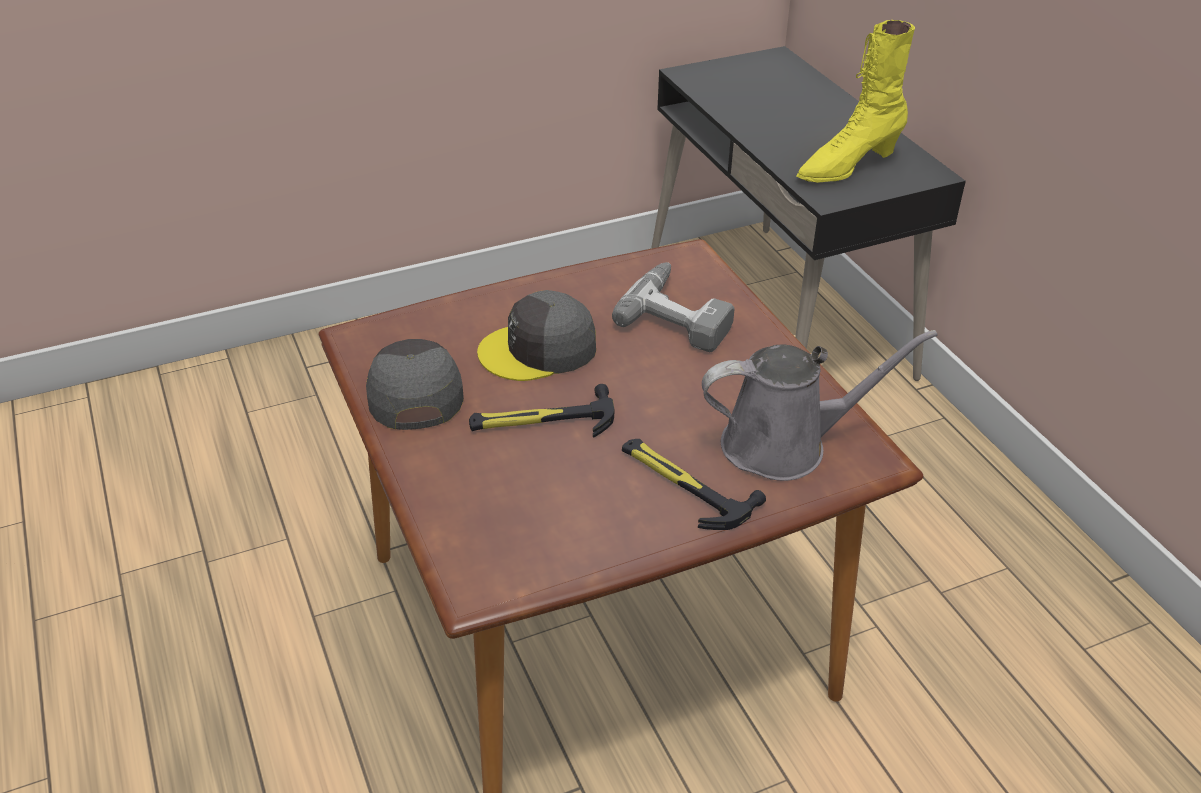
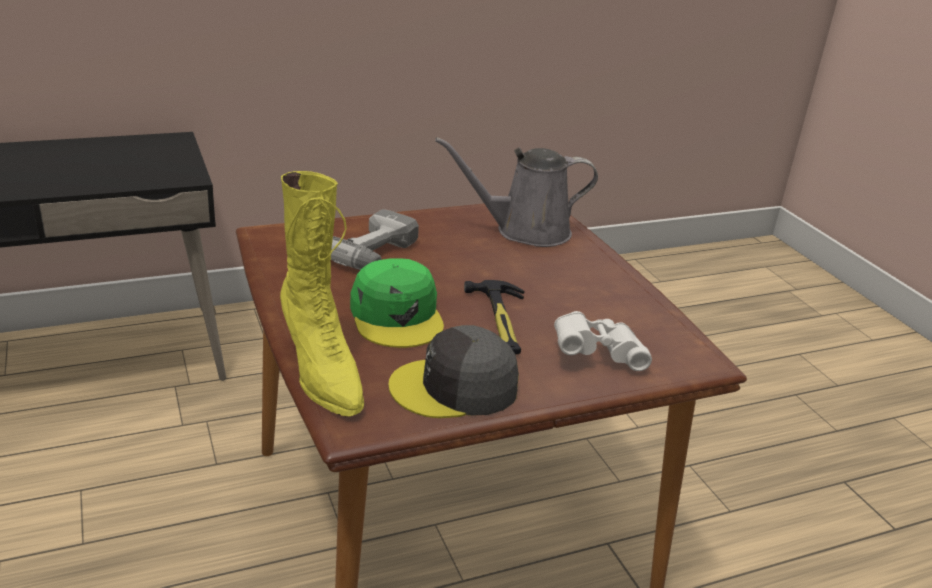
camera: 90 degrees left, 10 degrees down
(481, 493) = (596, 354): none -> white binoculars
(539, 350) = (397, 316): grey cap -> green cap
(683, 485) = (572, 270): hammer -> none
(784, 444) = (525, 231): grey watering can -> grey watering can turned 90 degrees counterclockwise
(847, 167) = (140, 163): yellow boot -> yellow boot (321, 372)

